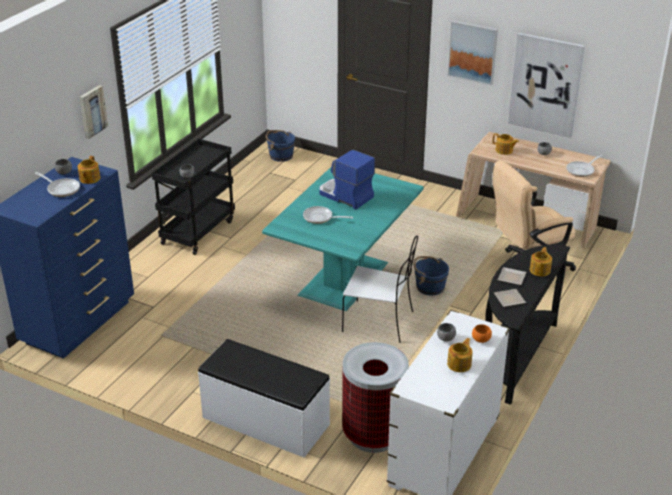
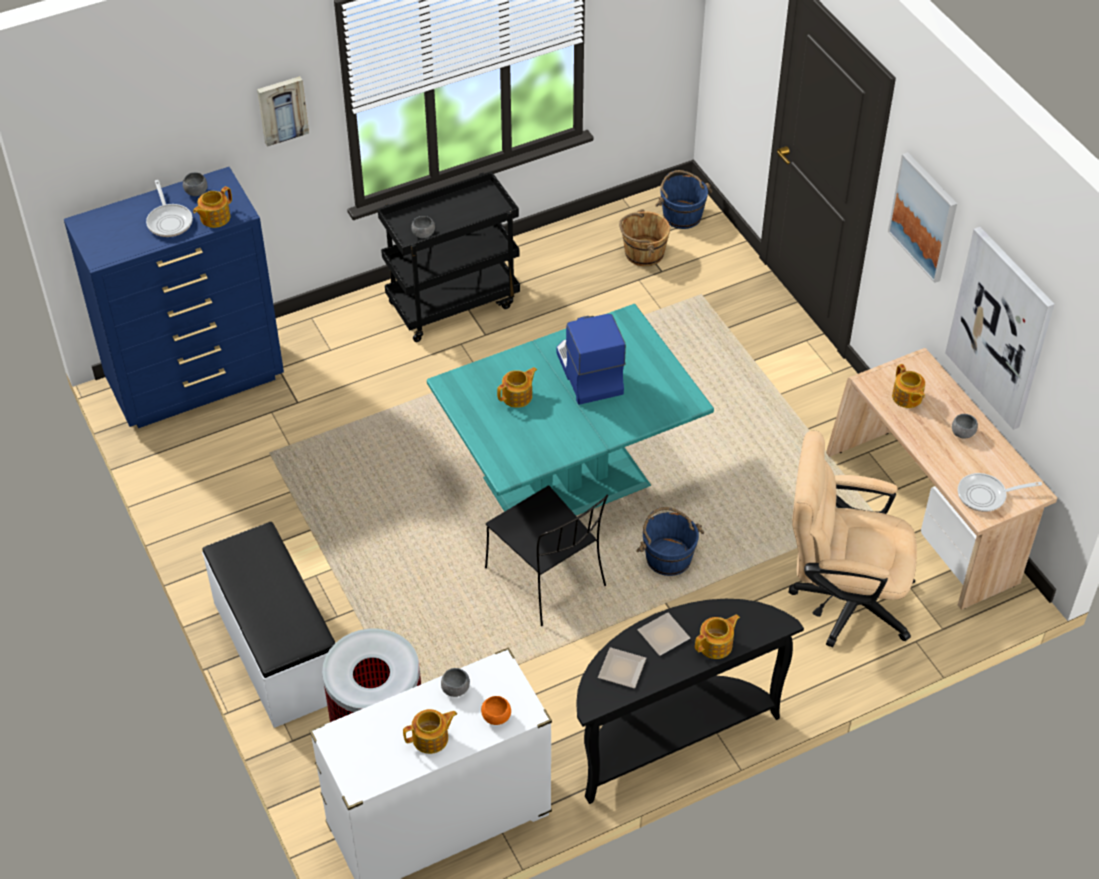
camera: 35 degrees right, 15 degrees up
(277, 176) = (643, 253): none -> brown bucket
(320, 218) = (518, 396): frying pan -> teapot
(380, 322) = (547, 579): white chair -> black chair

